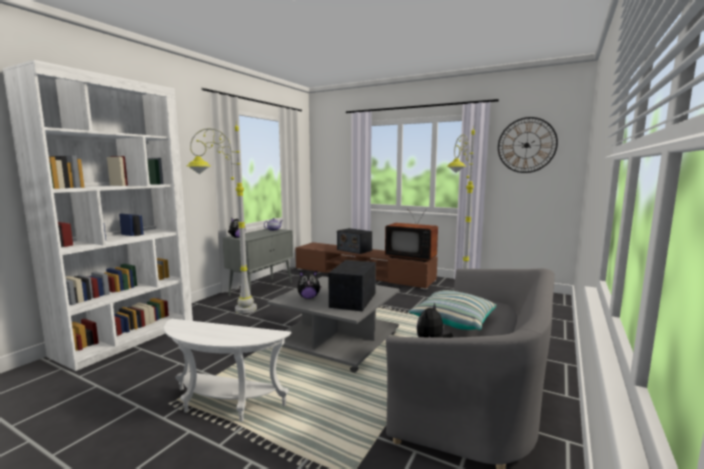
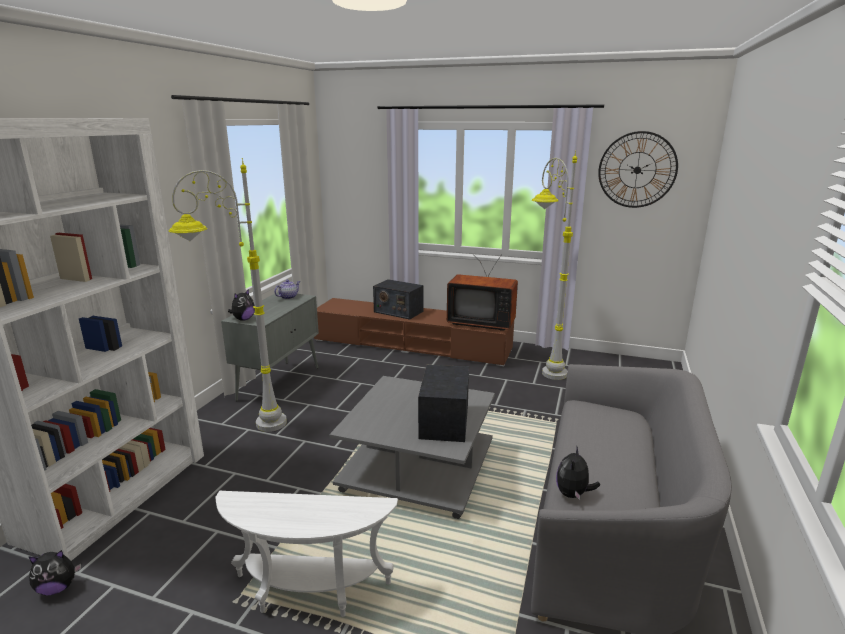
camera: 10 degrees left, 10 degrees up
(308, 297) = (383, 422): plush toy -> plush toy (58, 588)
(453, 321) = (585, 452): pillow -> none

